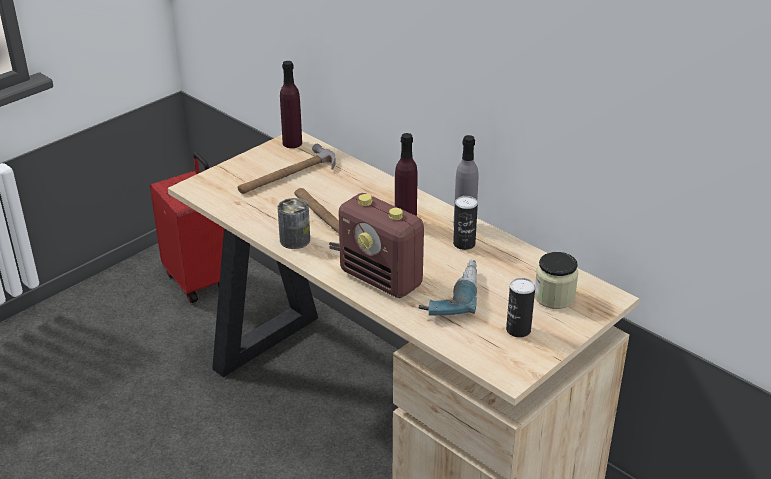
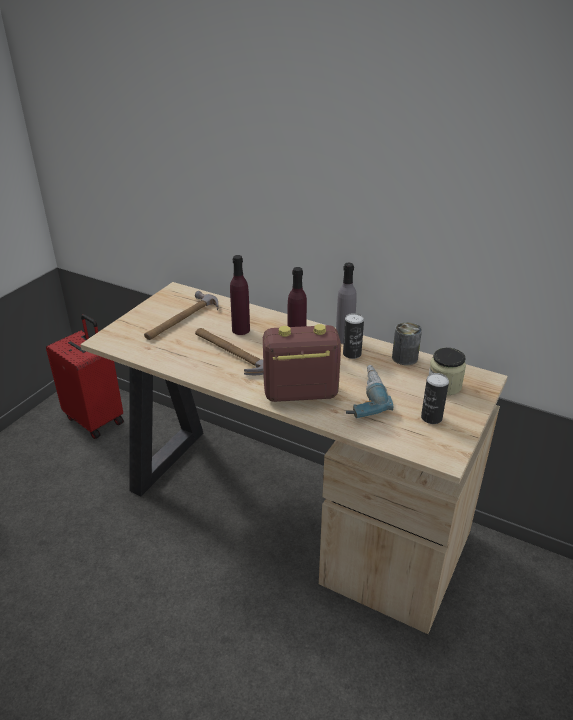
camera: 15 degrees left, 0 degrees up
(292, 143) = (175, 293): purple bottle -> purple bottle (241, 330)
(295, 240) = (211, 372): can -> can (404, 357)
(382, 279) = (300, 393): radio -> radio turned 150 degrees clockwise

